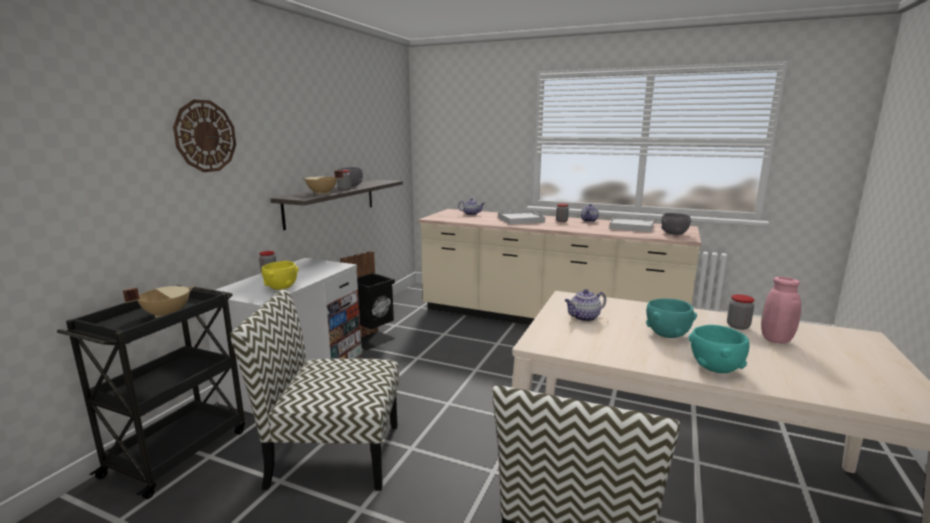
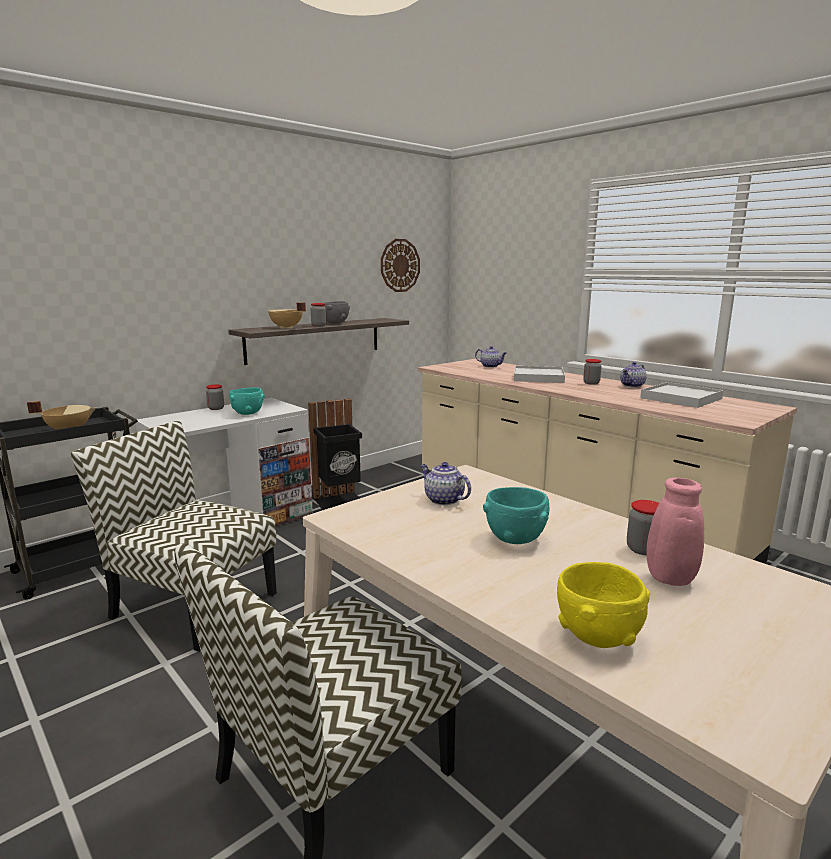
camera: 25 degrees right, 0 degrees up
(205, 136) = (149, 261): wall clock -> wall clock (400, 265)
(281, 288) = (204, 422): yellow bowl -> yellow bowl (597, 636)
(584, 318) = (443, 500): teapot -> teapot turned 45 degrees clockwise
(674, 234) = (730, 413): grey bowl -> none
(715, 368) = (505, 592): turquoise bowl -> turquoise bowl (248, 413)

